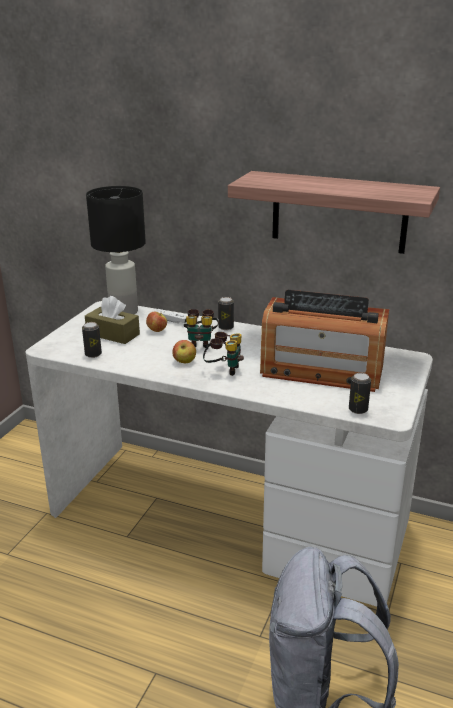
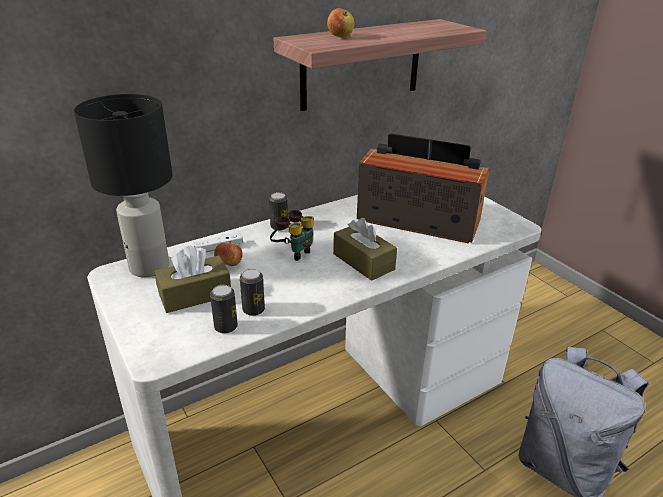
camera: 55 degrees left, 5 degrees up
(184, 361) = (321, 276): apple -> apple (340, 37)
(223, 369) = (363, 262): binoculars -> brown tissue box
(321, 371) = (418, 220): radio -> radio turned 120 degrees counterclockwise
(358, 409) = (497, 233): can -> can (253, 310)

